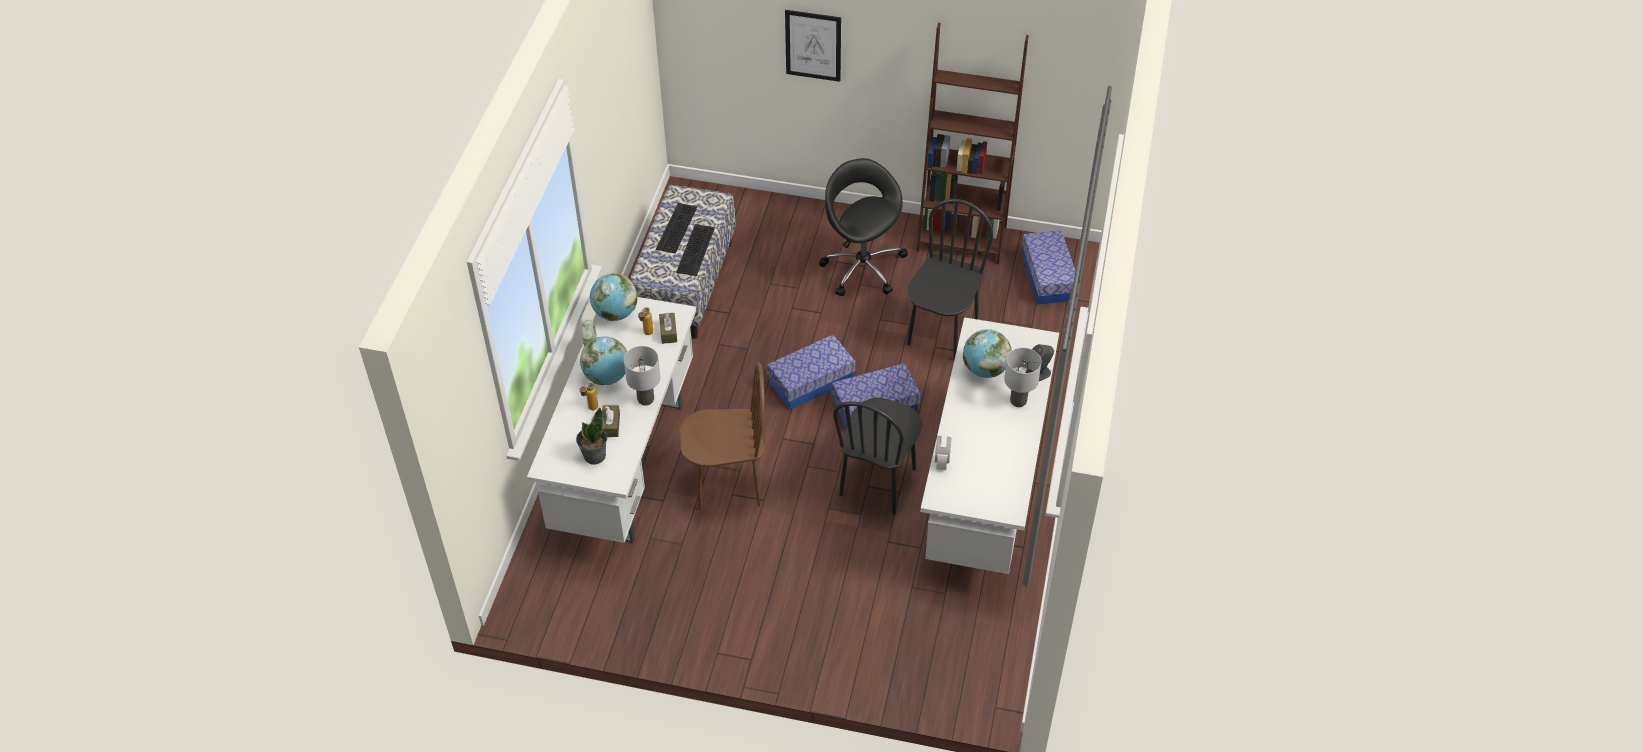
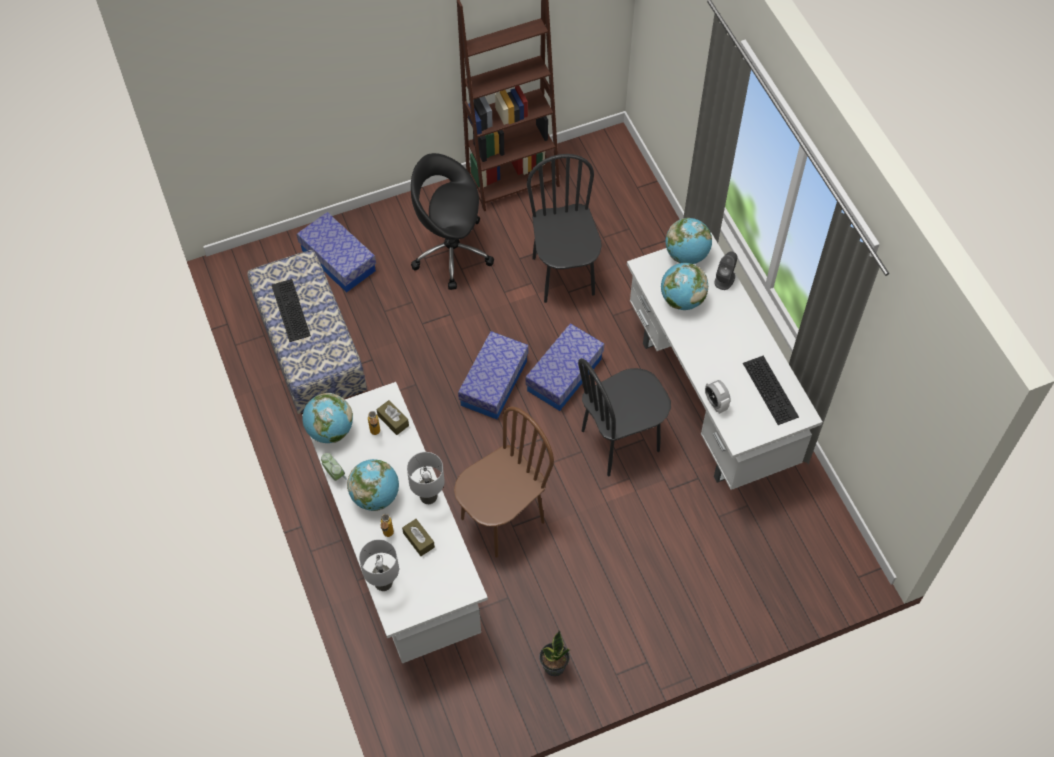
camera: 35 degrees left, 10 degrees up
(594, 455) = (429, 578): potted plant -> potted plant (554, 666)
(696, 250) = (327, 322): keyboard -> keyboard (772, 390)
(813, 45) = (334, 73): picture -> none
(878, 482) = (620, 441): black chair -> black chair turned 75 degrees clockwise
(1018, 401) = (730, 313): white table lamp -> white table lamp (383, 582)
(1020, 338) = (686, 255): none -> globe
(1048, 277) = (607, 176): storage box -> storage box (338, 260)

